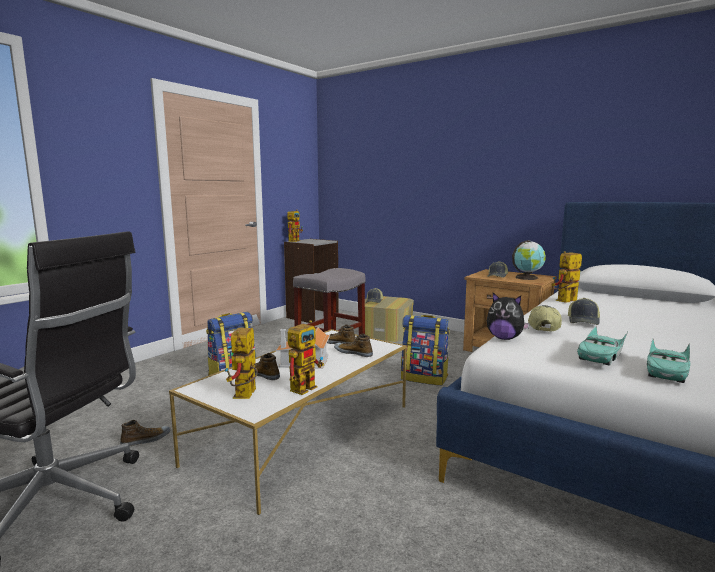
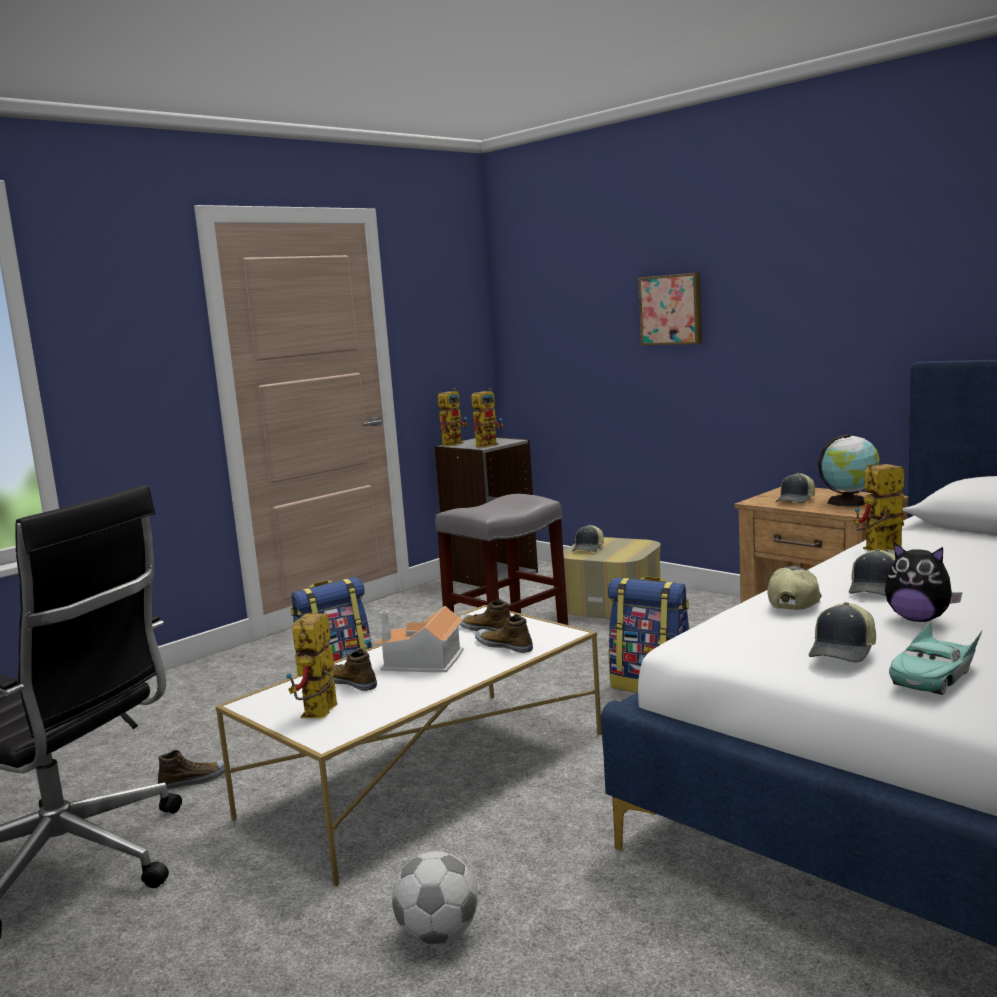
camera: 10 degrees right, 0 degrees up
(305, 386) = (411, 700): toy robot -> toy robot (488, 444)
(341, 549) = (439, 934): none -> football
(425, 170) = (672, 309): none -> picture
(504, 338) = (717, 623): plush toy -> plush toy (919, 619)
(601, 355) = (844, 651): turquoise toy car -> cap

